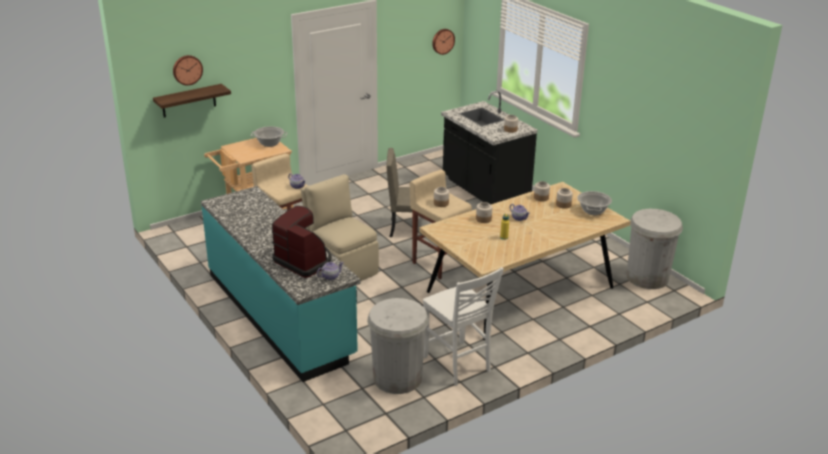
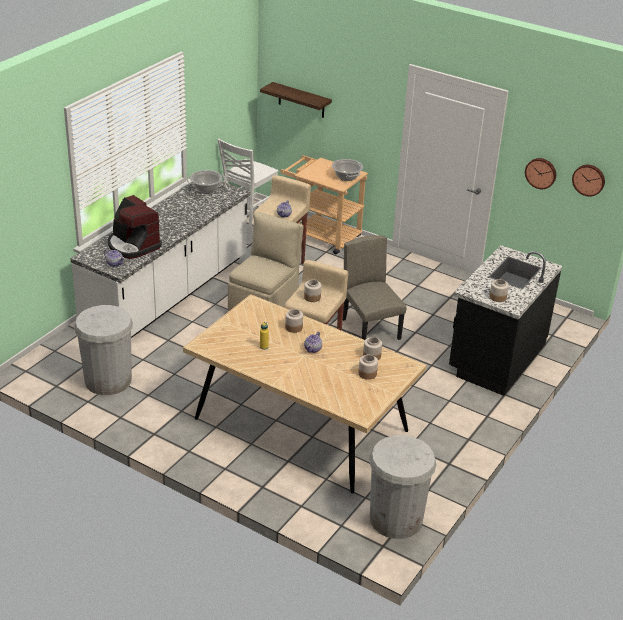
camera: 65 degrees right, 5 degrees up
(187, 69) = (304, 71): wall clock -> wall clock (541, 173)
(280, 314) = (168, 295): turquoise counter -> white counter
(304, 261) = (133, 245): coffee machine -> coffee machine turned 120 degrees clockwise
(458, 364) = (146, 410): white chair -> white chair (248, 222)
(593, 211) = (369, 397): cooking pot -> cooking pot (206, 189)

